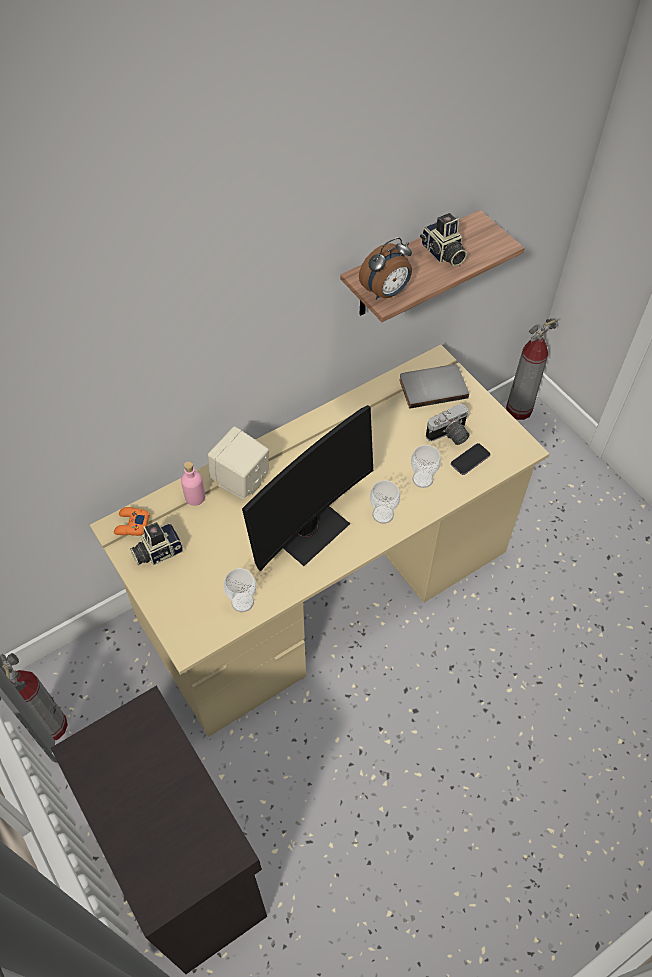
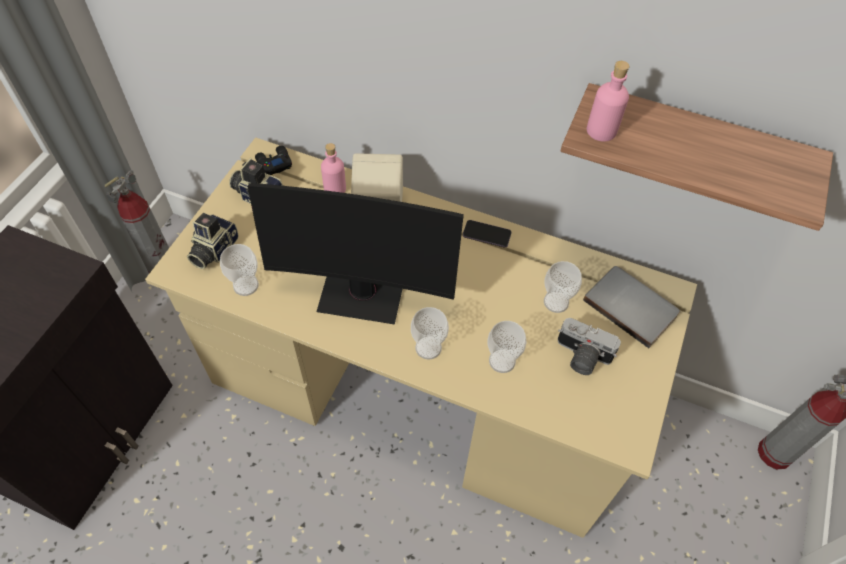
camera: 55 degrees right, 0 degrees up
(131, 525) = (274, 163): orange game controller -> black game controller
(386, 293) = (601, 131): alarm clock -> pink bottle
(400, 423) = (556, 302): none -> cup
(442, 254) = (717, 151): camera -> camera (213, 250)
(470, 460) = (566, 394): phone -> phone (486, 234)

